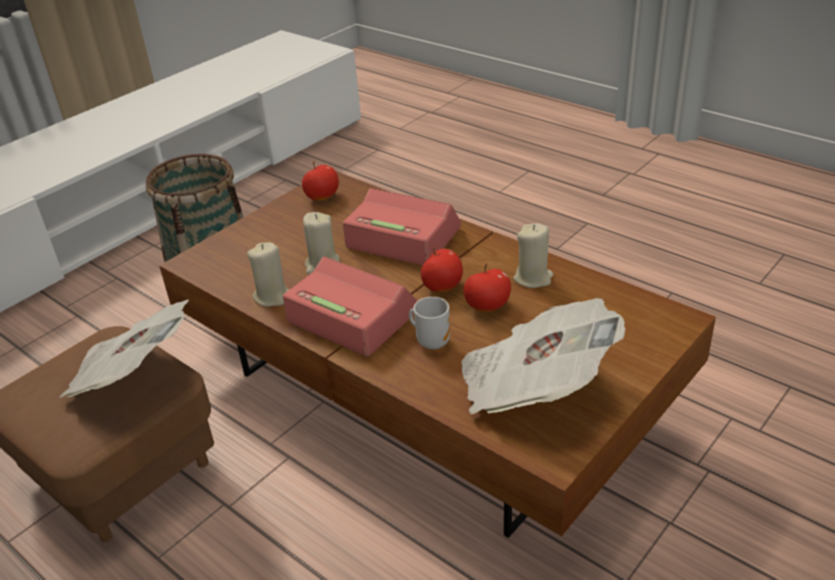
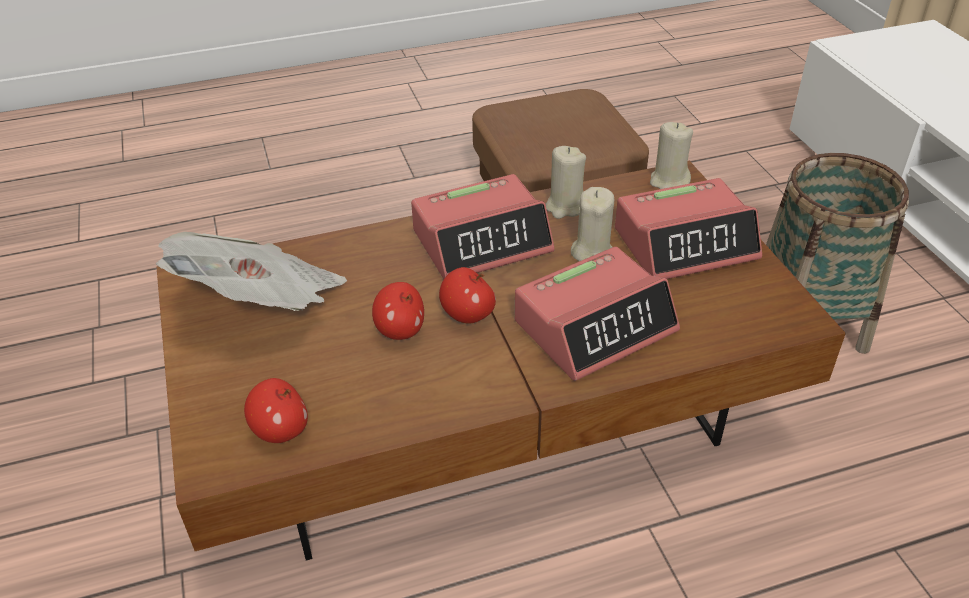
camera: 120 degrees right, 5 degrees up
(134, 377) = (553, 145): newspaper -> none
(282, 234) = (685, 244): none -> alarm clock
(322, 197) = (755, 299): apple -> apple (281, 431)
(432, 341) = (392, 272): mug -> none
(533, 278) = (409, 391): beige candle -> beige candle (669, 181)

